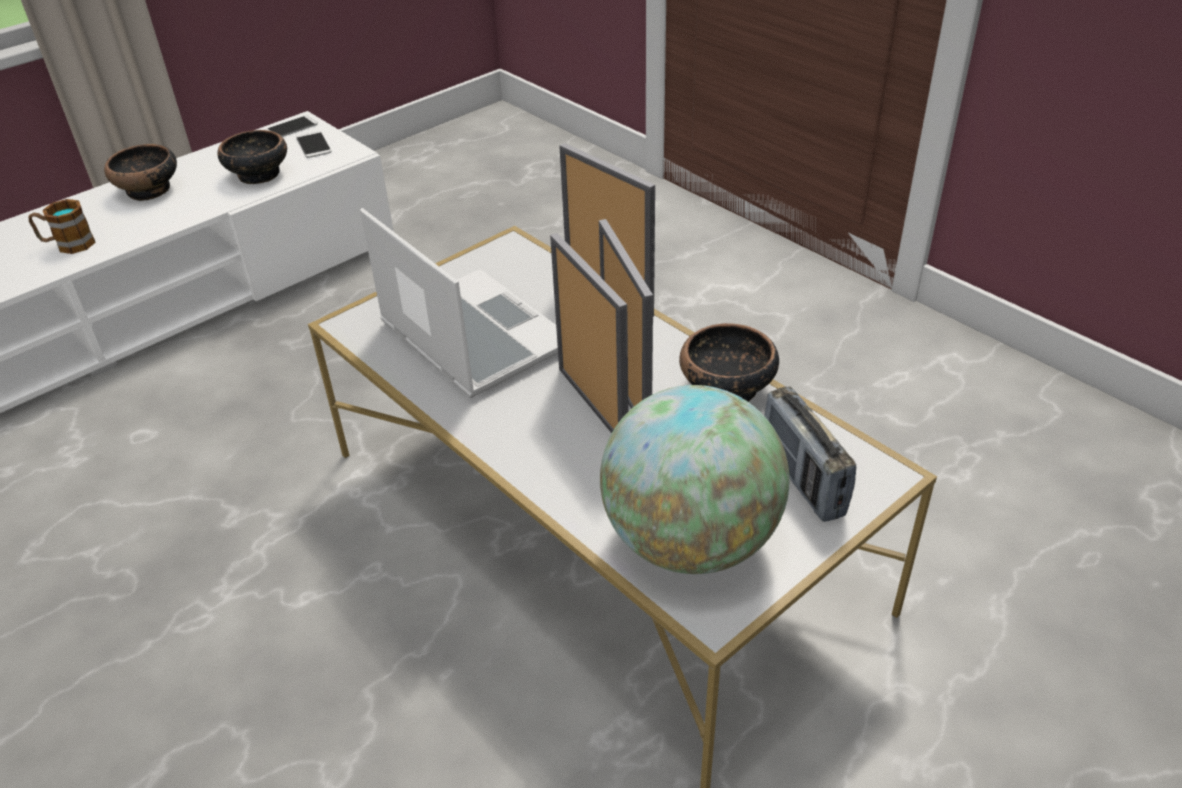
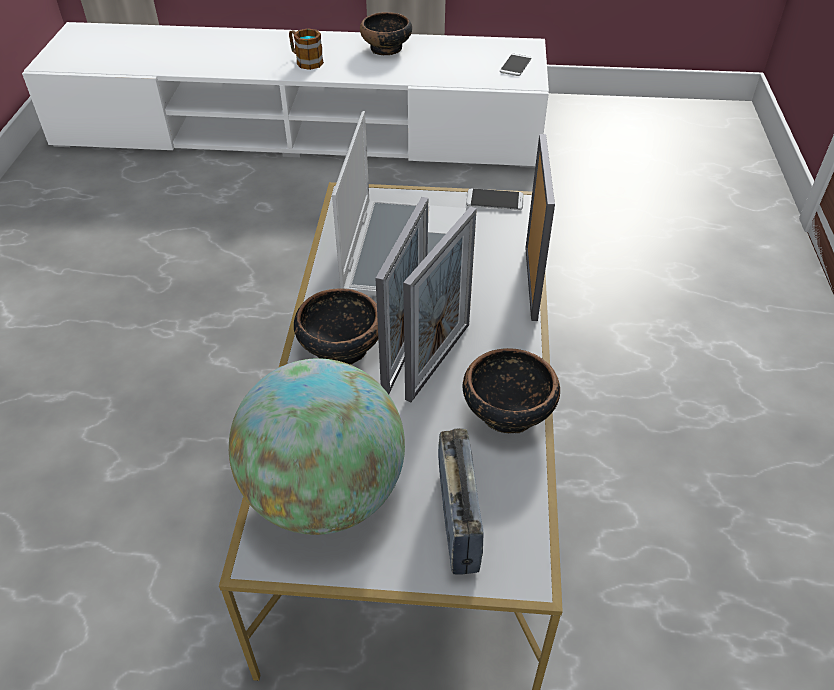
camera: 45 degrees right, 5 degrees up
(258, 175) = (456, 69): bowl -> bowl (340, 347)
(291, 128) = (518, 46): phone -> phone (494, 200)
(802, 479) = (458, 520): radio -> radio turned 150 degrees clockwise

